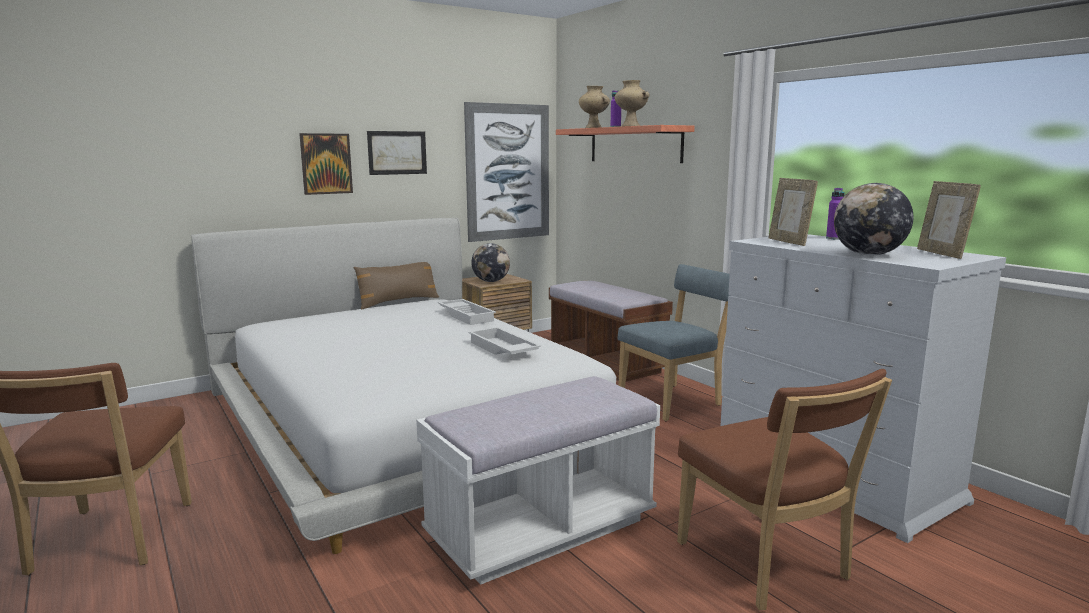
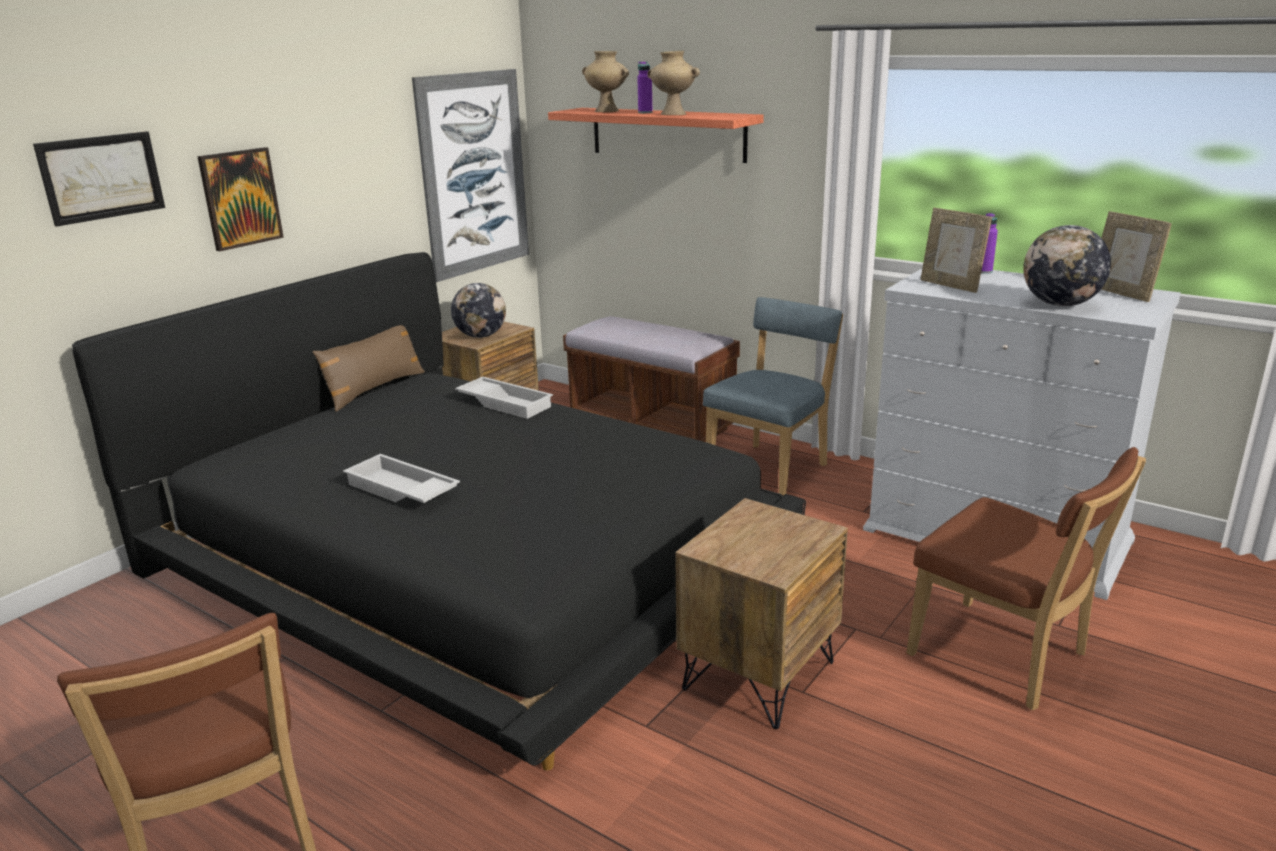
camera: 20 degrees left, 10 degrees up
(397, 152) = (333, 166): picture -> picture (102, 177)
(406, 418) = (466, 558): white bed -> black bed
(502, 349) = (612, 455): white tray -> white tray (400, 490)
(541, 529) = (757, 675): white bench -> brown nightstand

